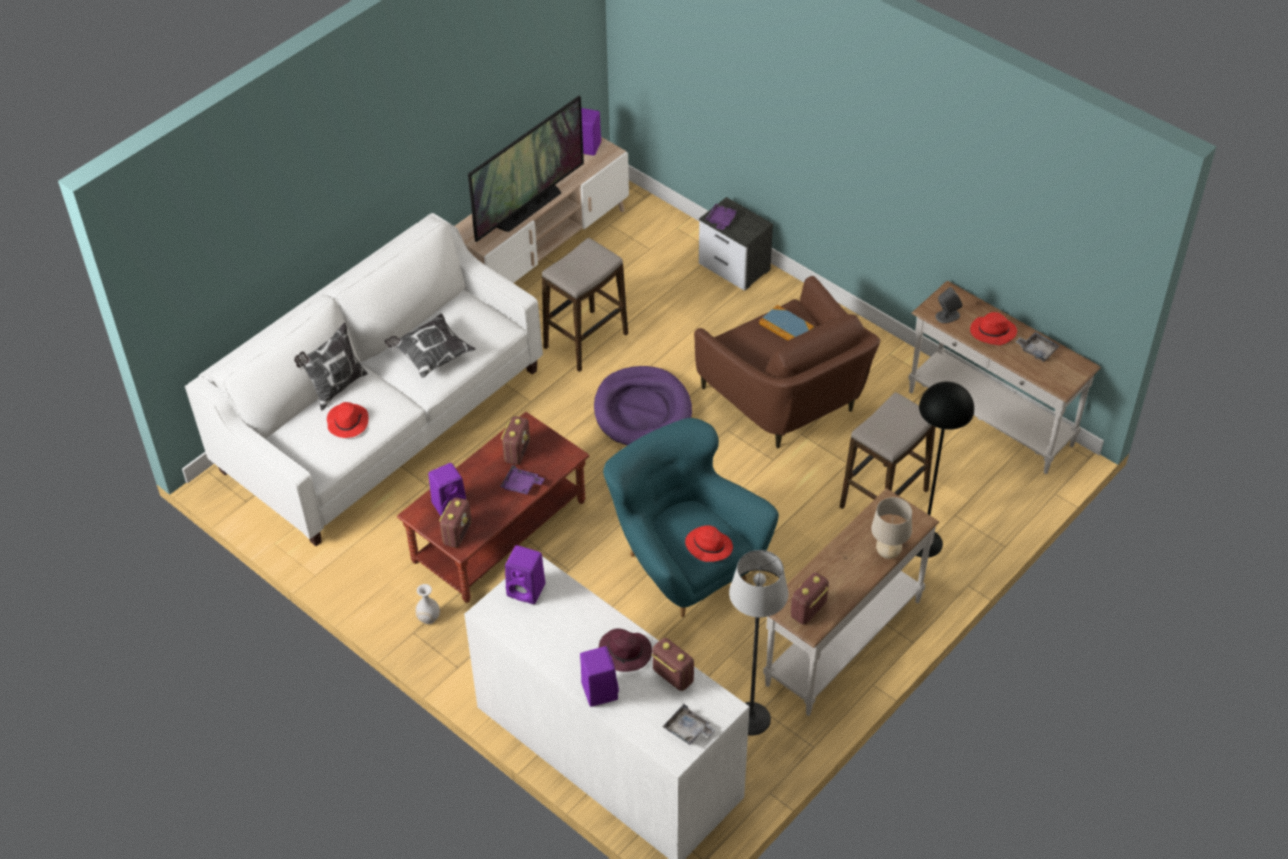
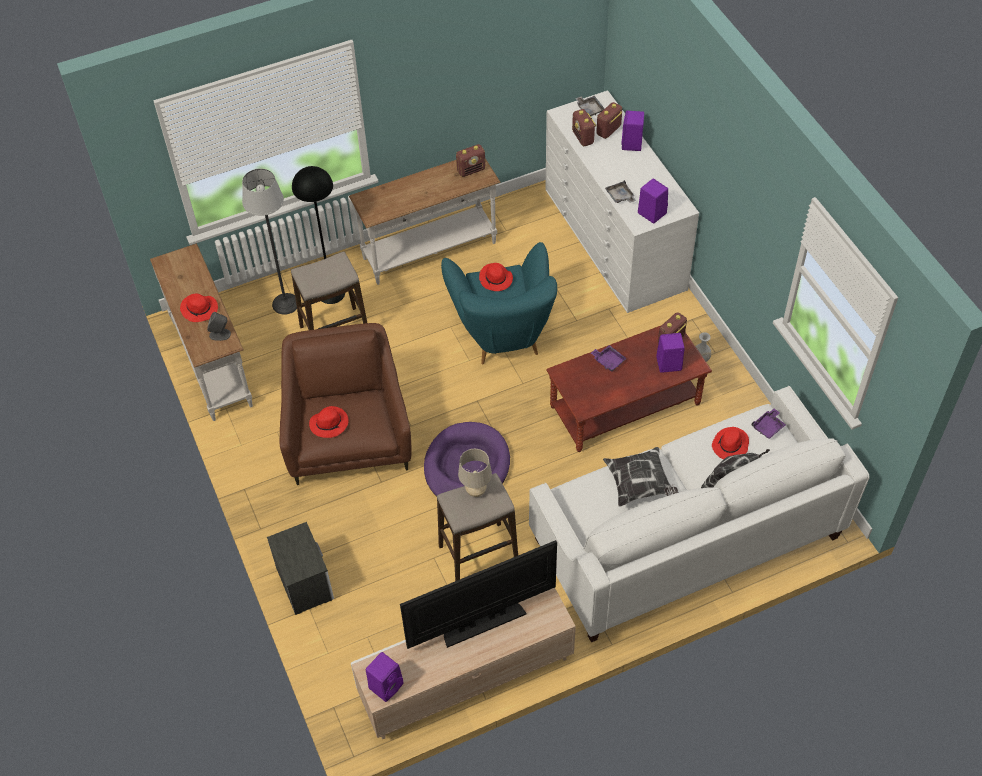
camera: 155 degrees left, 5 degrees up
(517, 452) = (600, 389): radio -> radio (608, 131)
(626, 652) = (604, 158): purple hat -> none
(721, 220) = (309, 558): purple tray -> purple tray (768, 427)
(751, 719) = (516, 227): floor lamp -> floor lamp (286, 303)
(786, 327) = (329, 423): book -> red hat
(888, 553) = (397, 186): beige table lamp -> beige table lamp (475, 491)
(1037, 350) = (181, 284): grey tray -> grey tray (620, 196)

